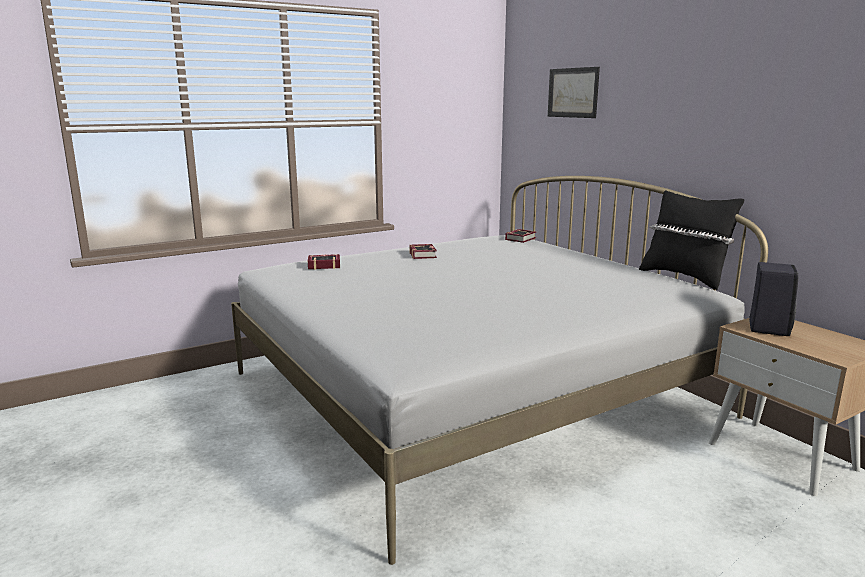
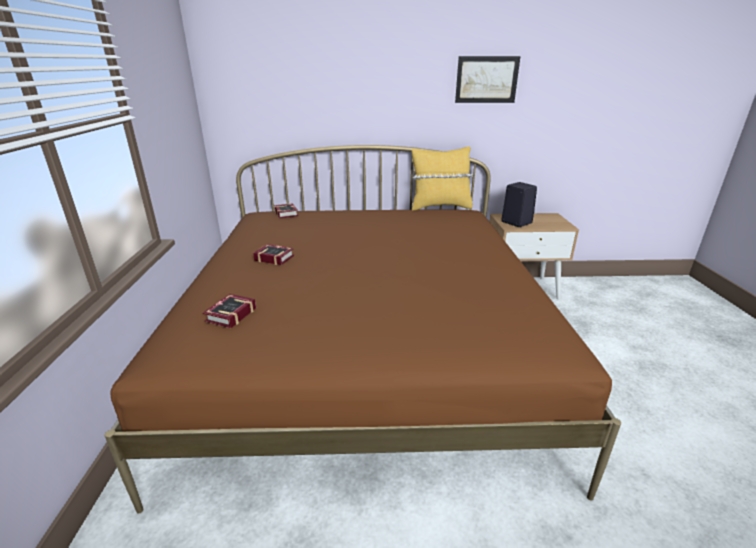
camera: 60 degrees left, 10 degrees up
(472, 394) = (367, 355): white bed -> brown bed
(573, 92) = (297, 71): picture -> picture (486, 80)
(684, 277) = (440, 207): black pillow -> yellow pillow

